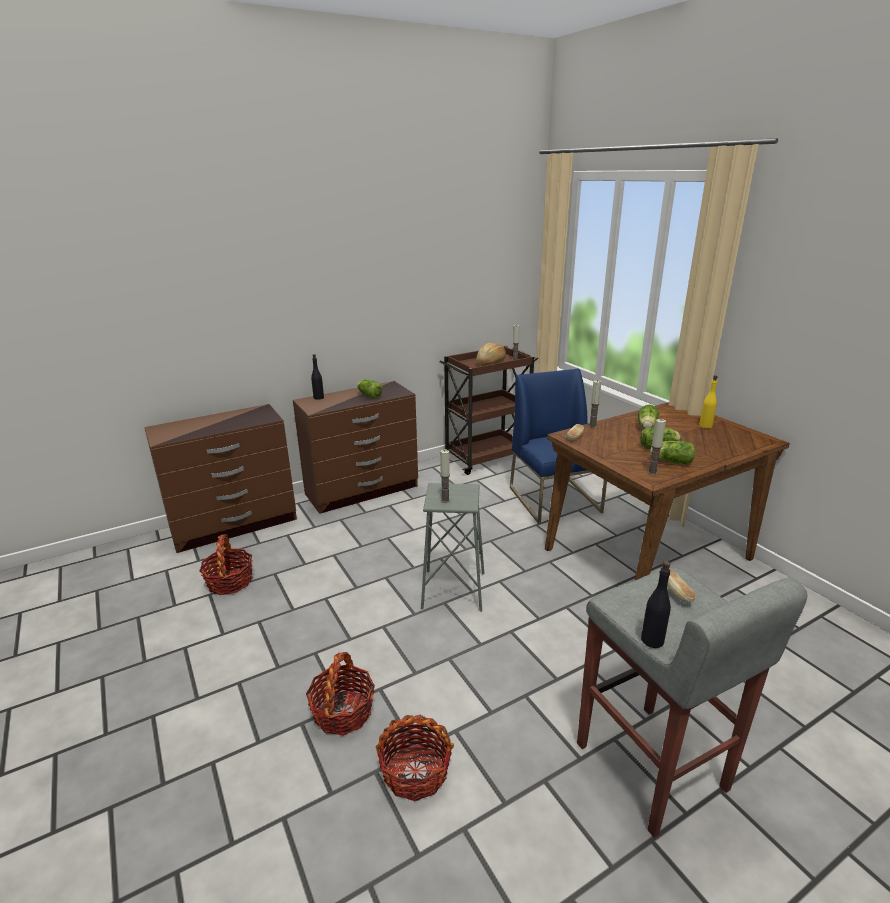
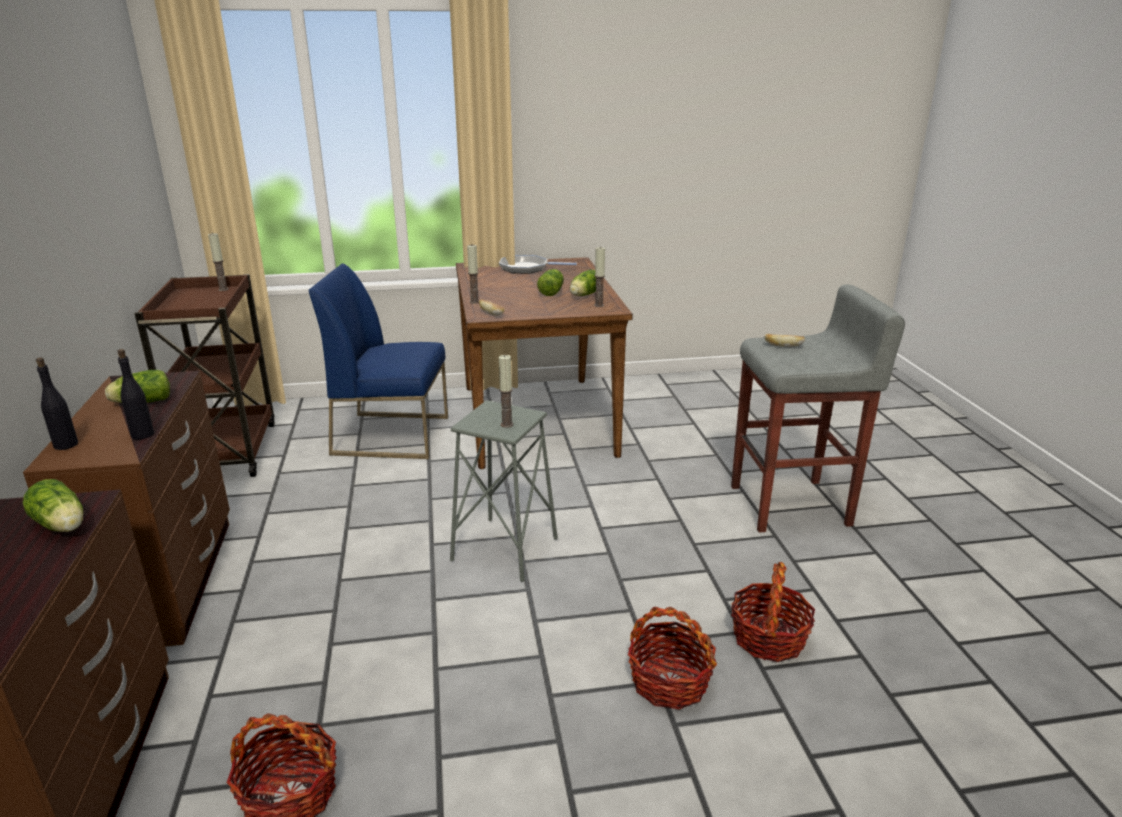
camera: 70 degrees left, 0 degrees up
(491, 363) = (203, 301): bread -> none
(646, 427) = (504, 285): lettuce -> lettuce (62, 526)
(652, 640) = (840, 366): black bottle -> black bottle (143, 434)
(705, 426) = (527, 268): yellow bottle -> frying pan

